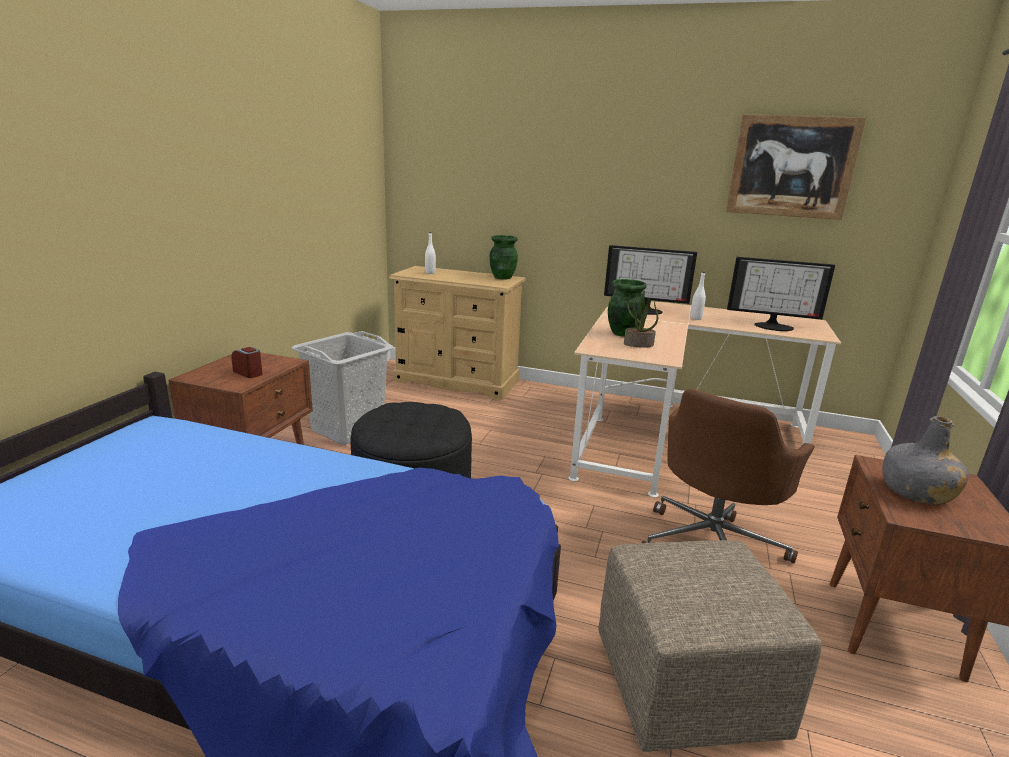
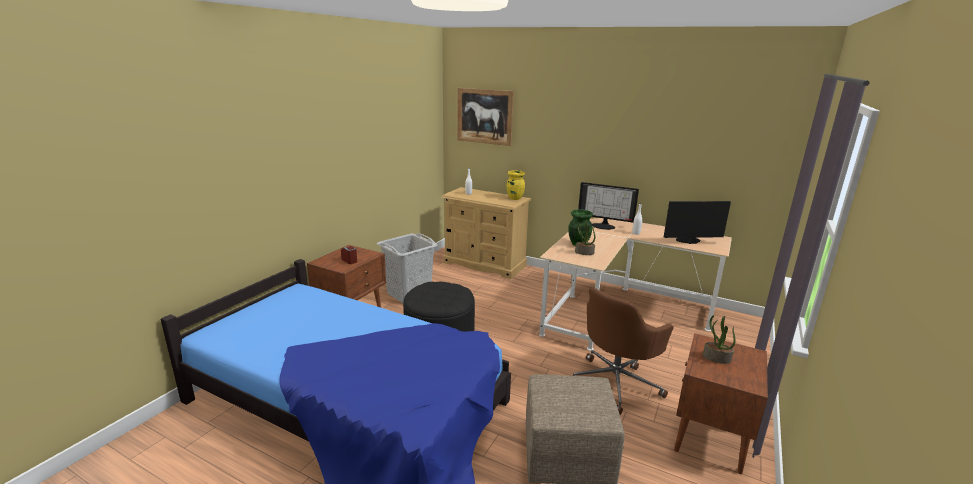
camera: 10 degrees right, 0 degrees up
(502, 277) = (515, 198): green vase -> yellow vase
(774, 326) = (688, 241): monitor -> monitor turned 150 degrees clockwise
(791, 167) = (705, 133): picture -> picture (484, 116)
(916, 492) = (716, 358): grey bottle -> potted plant

